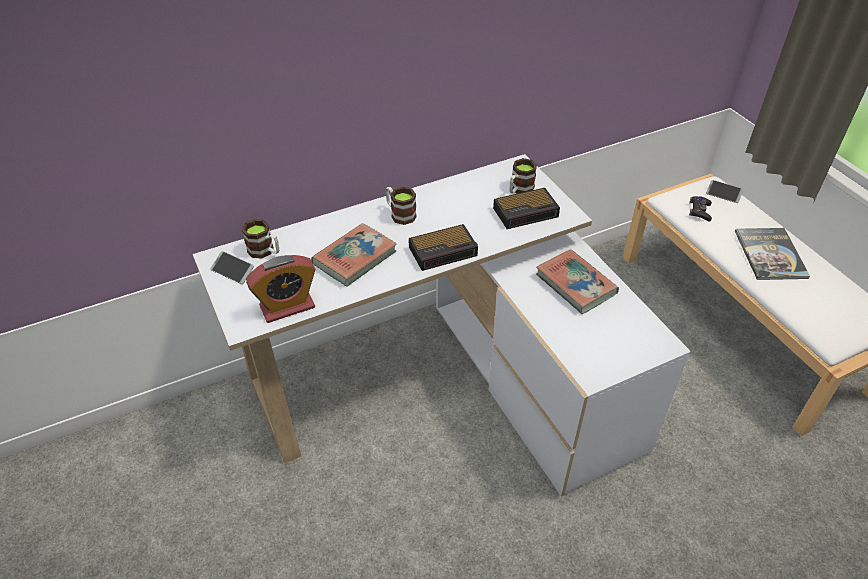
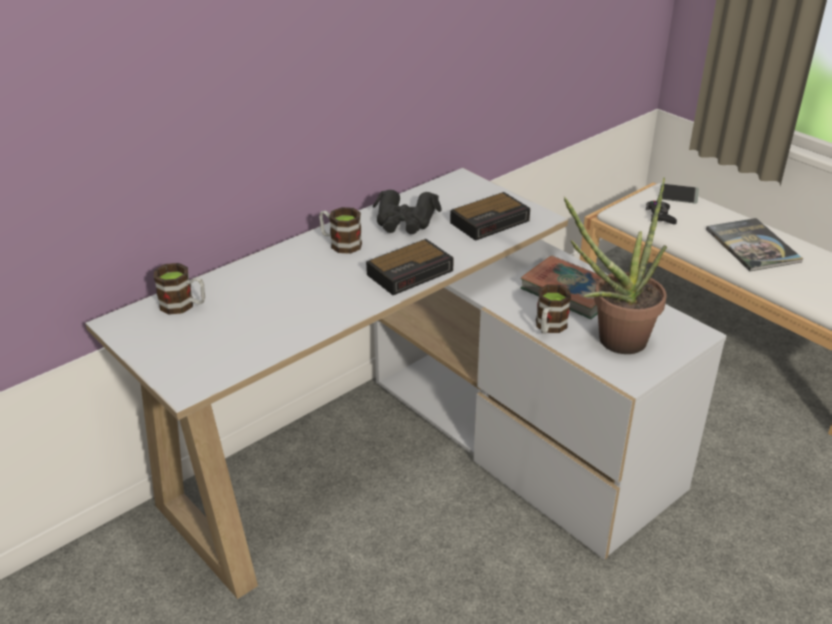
camera: 15 degrees left, 10 degrees down
(233, 271) = (149, 332): phone -> none
(287, 307) = (238, 358): alarm clock -> none
(355, 258) = (304, 295): book -> none
(458, 200) = (405, 221): none -> black binoculars
(519, 190) = (472, 201): mug -> mug (549, 327)
(591, 339) = (612, 342): none -> potted plant

